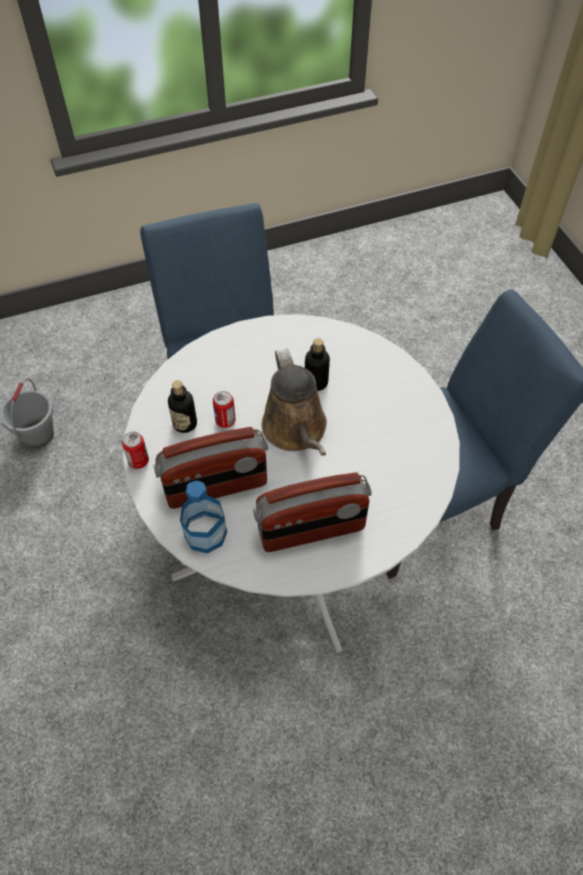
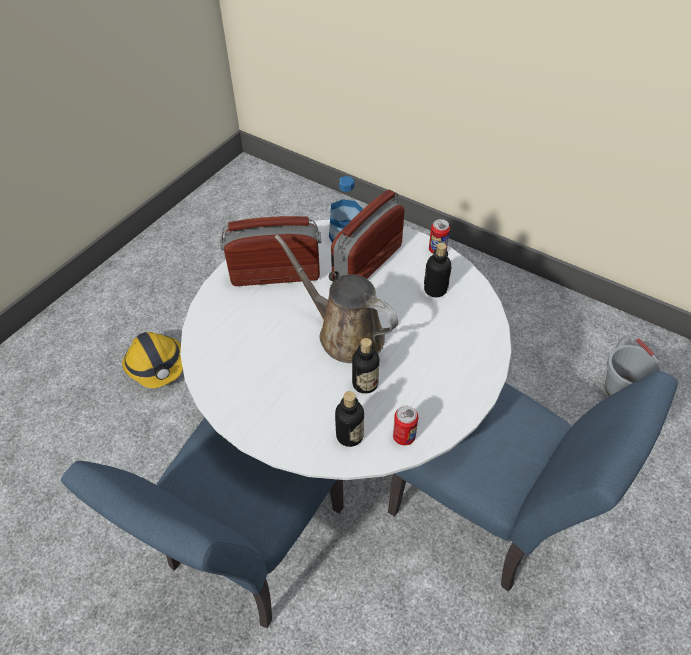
camera: 145 degrees right, 5 degrees down
(225, 421) = (408, 309): can -> can (404, 436)
(311, 530) = (275, 274): radio -> radio turned 45 degrees clockwise
(357, 356) = (349, 435): none -> bottle
(432, 755) = (156, 365): none -> hard hat

